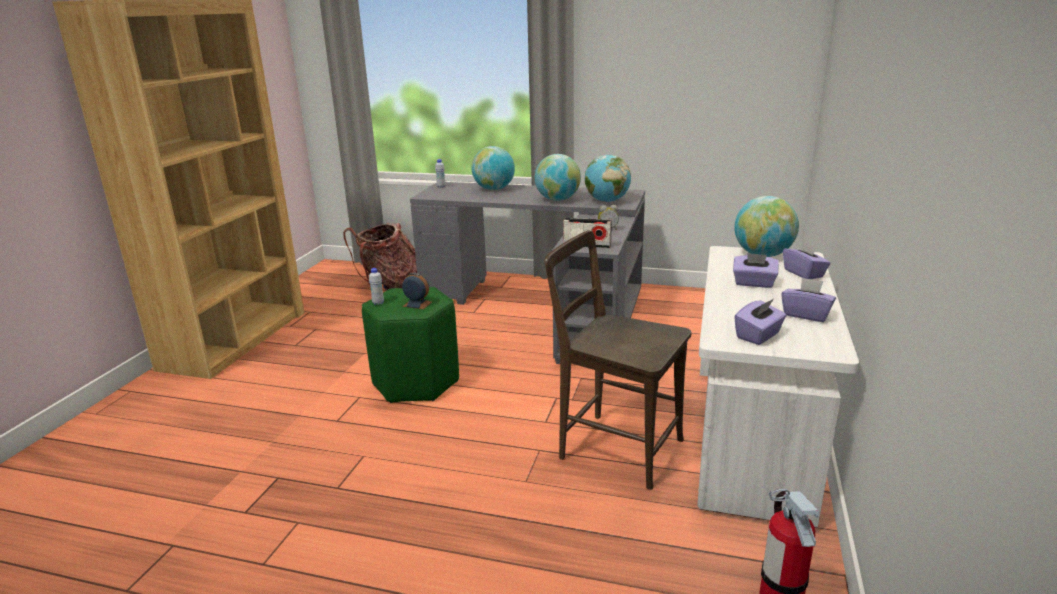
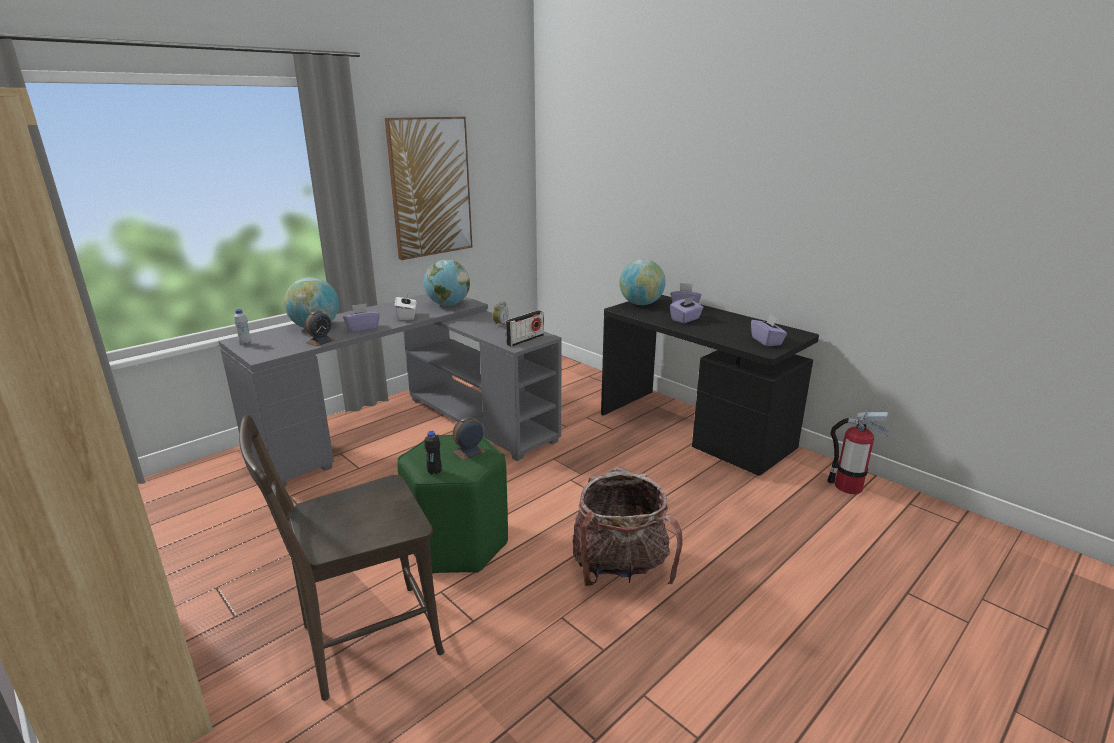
camera: 60 degrees left, 0 degrees up
(378, 303) = (434, 471): white bottle -> black bottle
(390, 286) = (199, 499): backpack -> backpack (620, 569)
(470, 198) = (320, 341): none -> alarm clock
(557, 200) = (407, 316): globe -> white tissue box
(614, 447) = (662, 480): brown chair -> brown chair (363, 642)
(661, 83) = (430, 187): none -> picture
(753, 439) = (695, 430): white desk -> black desk
(806, 315) = (747, 324): purple tissue box -> purple tissue box (362, 329)

